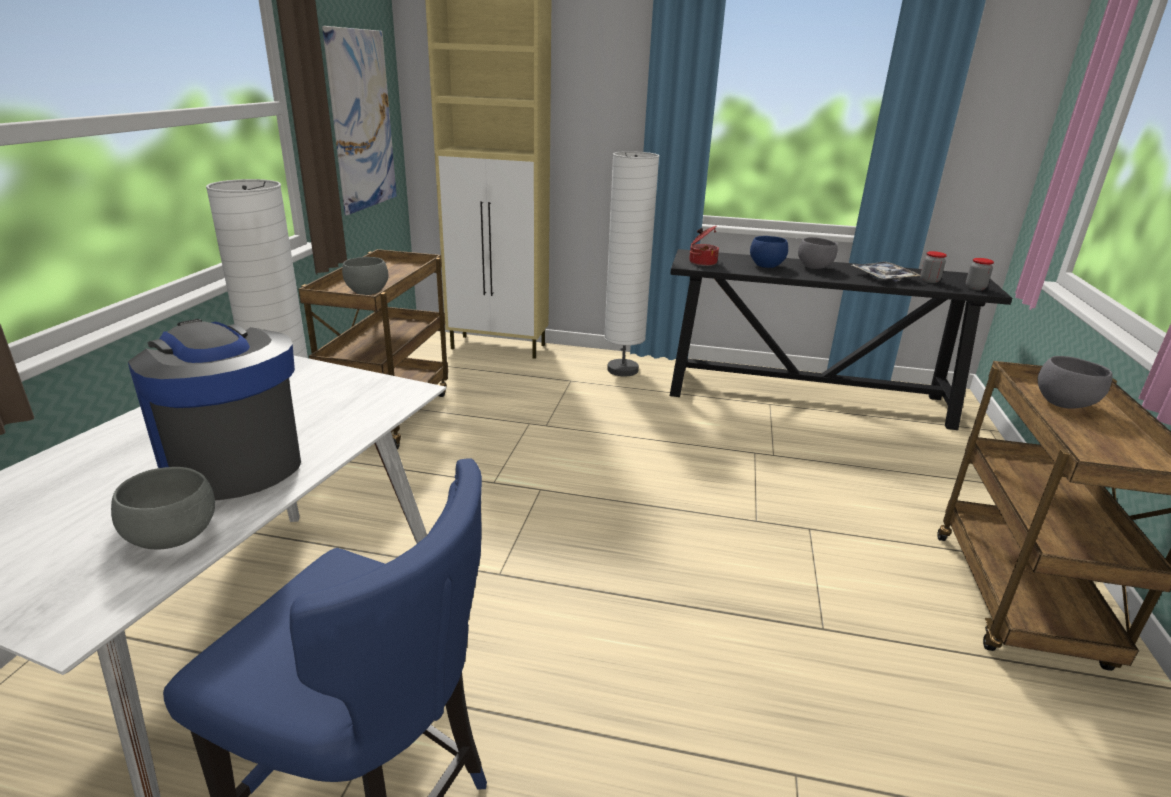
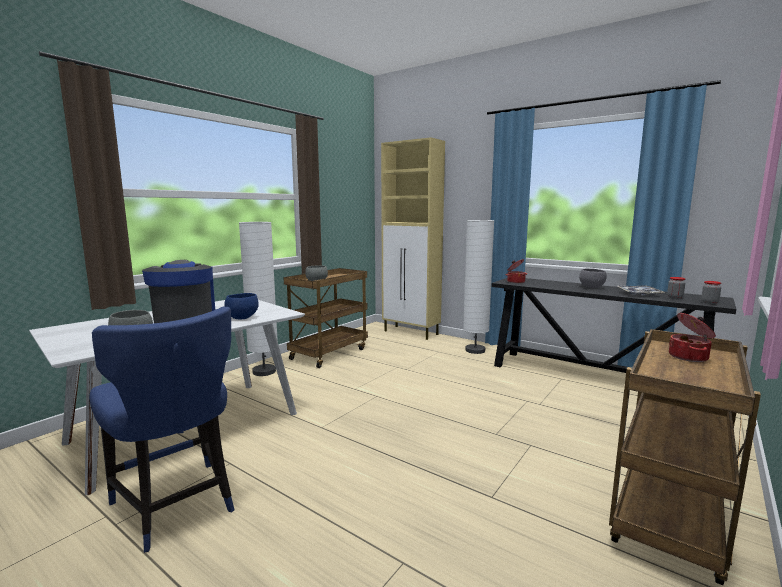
camera: 25 degrees right, 15 degrees down
(362, 121) = (347, 208): picture -> none
(765, 266) = (556, 285): blue bowl -> blue bowl (241, 318)
(1064, 404) = (689, 357): grey bowl -> cooking pot

